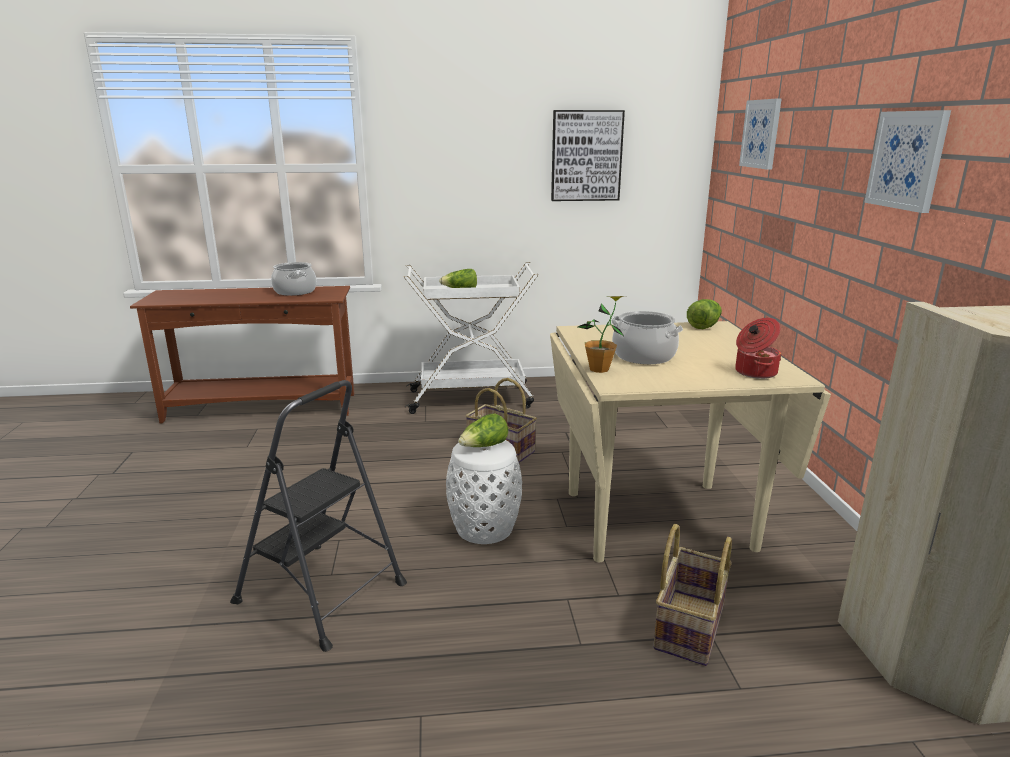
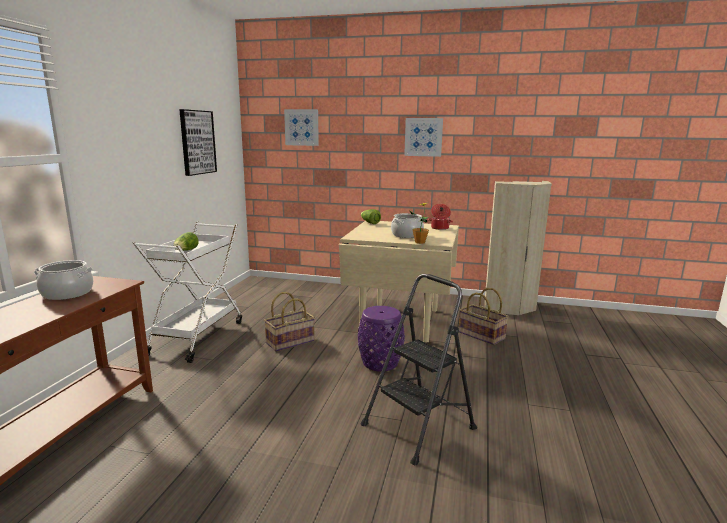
camera: 70 degrees left, 5 degrees down
(484, 446) = (379, 311): lettuce -> none
(484, 528) = (380, 363): white stool -> purple stool

